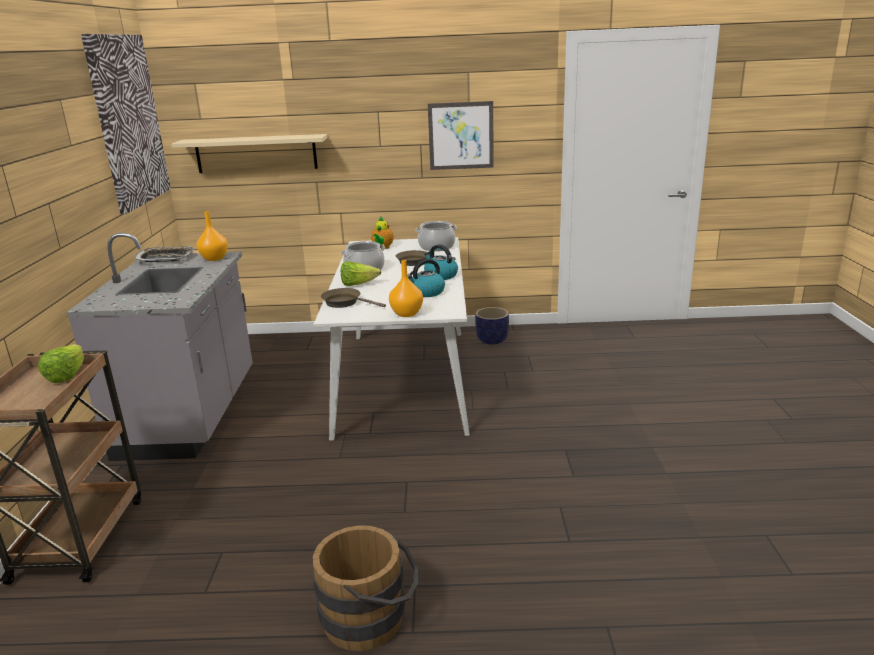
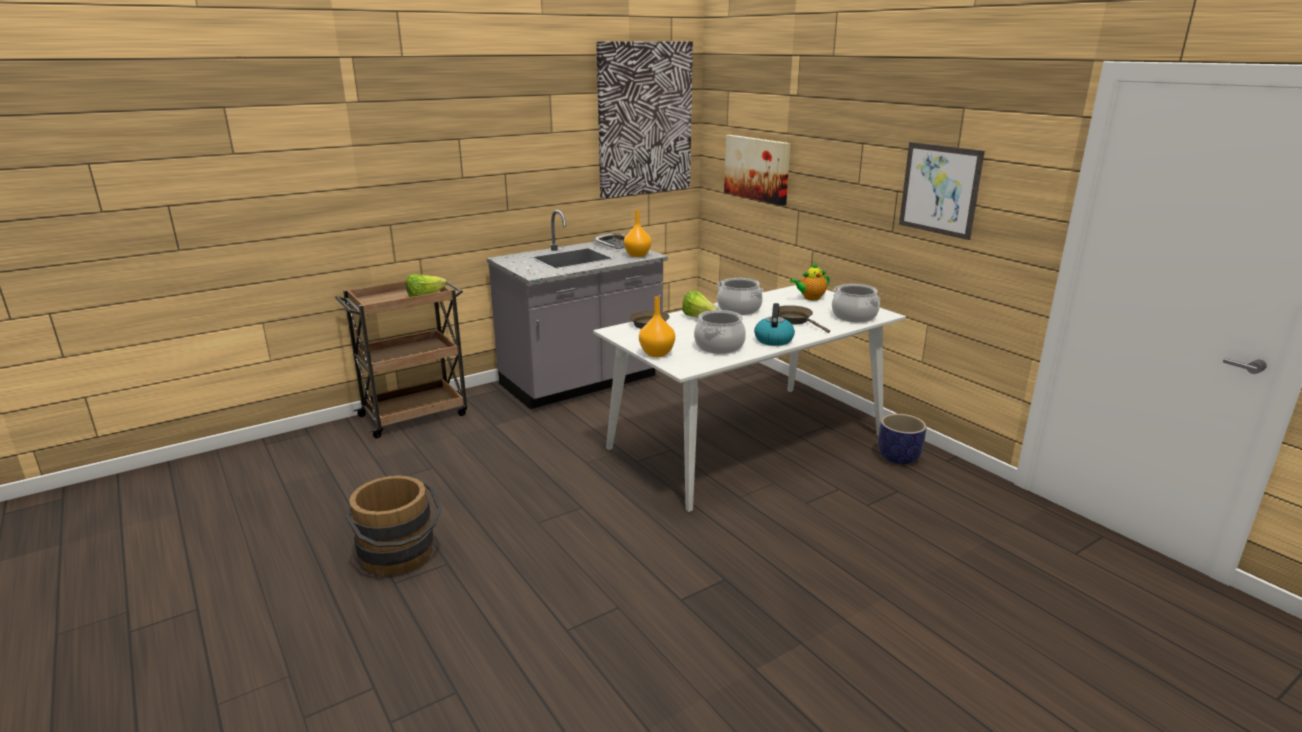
camera: 55 degrees right, 0 degrees up
(256, 153) = (757, 168): beige shelf -> picture
(426, 292) = (719, 346): kettle -> cooking pot

